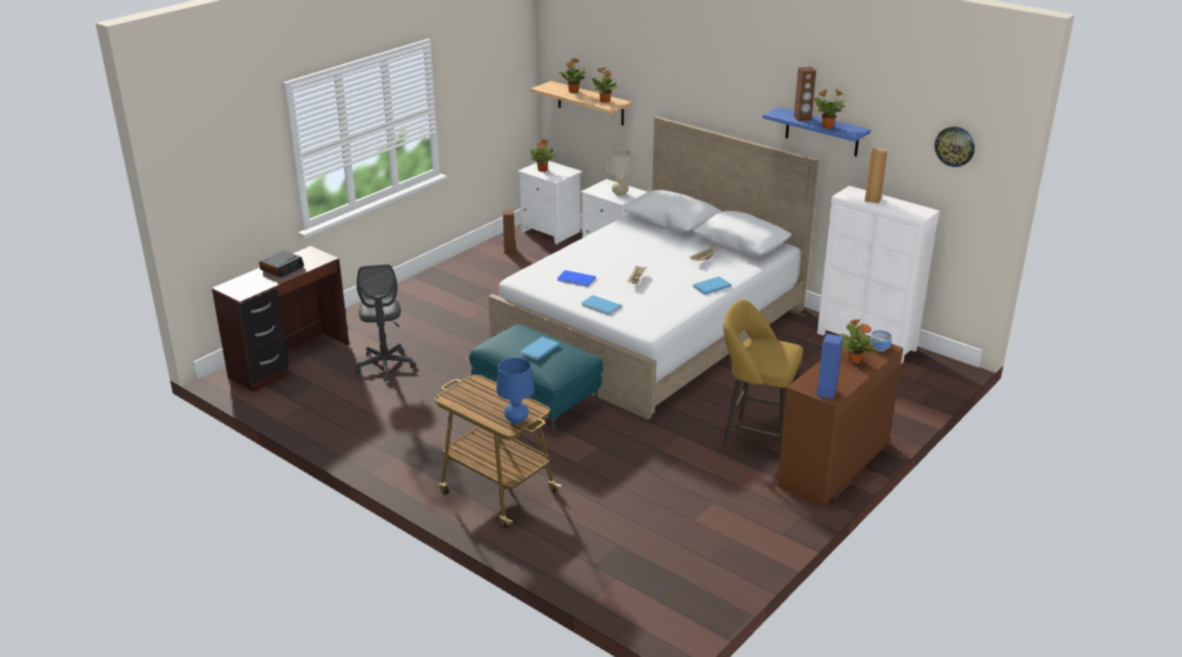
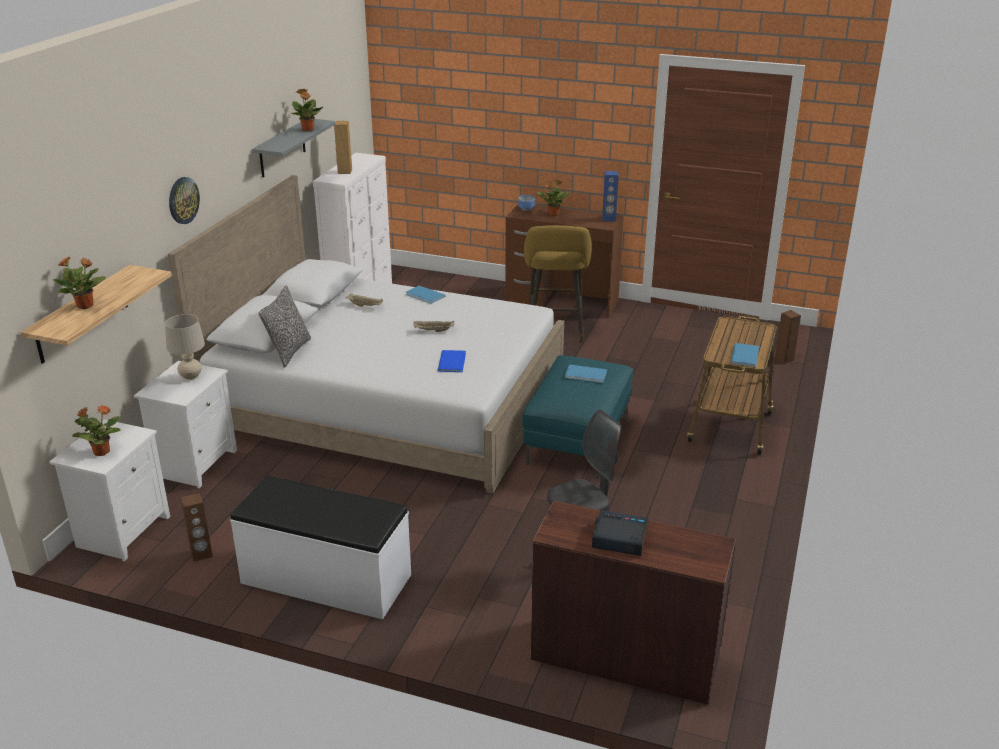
camera: 110 degrees left, 0 degrees up
(451, 283) = (325, 579): none -> white bench
(516, 420) = (751, 327): blue table lamp -> none
(601, 306) = (505, 339): blue book -> blue book (746, 355)
(605, 101) = (131, 279): potted plant -> none
(637, 226) = (289, 351): none -> pillow
(802, 118) = (287, 138): brown speaker -> brown speaker (784, 359)
(822, 132) = (282, 148): blue shelf -> grey shelf
(955, 146) = (346, 92): wall clock -> wall clock (183, 200)

